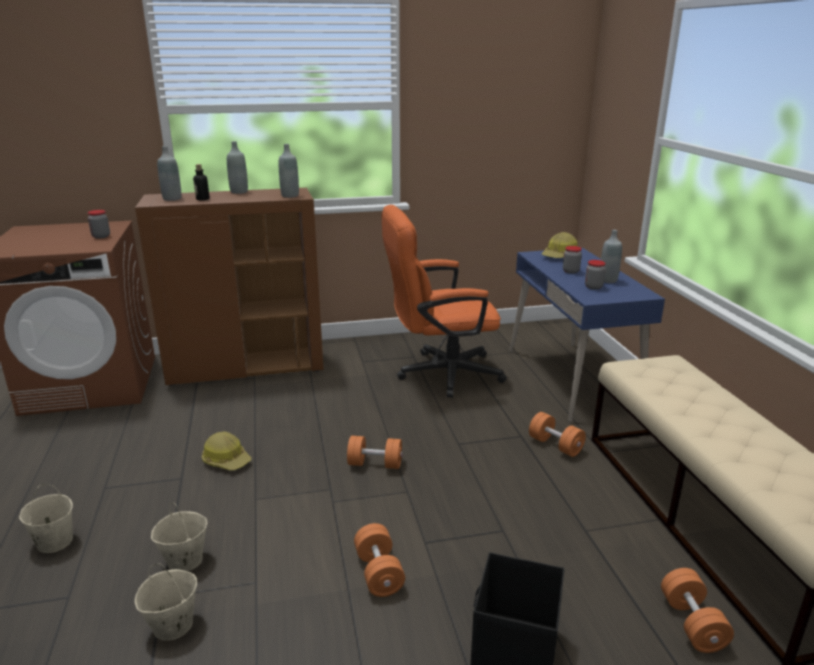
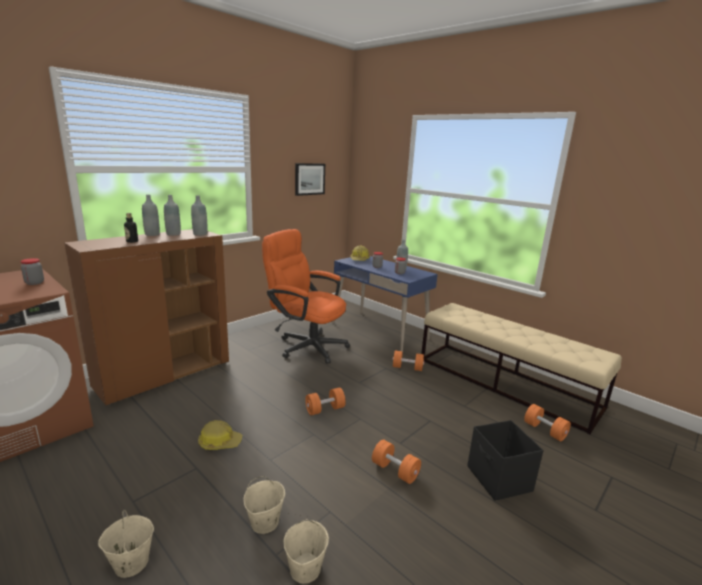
camera: 35 degrees left, 5 degrees down
(172, 199) = (102, 243): grey bottle -> grey bottle (173, 234)
(440, 374) = (306, 345): orange office chair -> orange office chair turned 75 degrees clockwise
(506, 118) = (309, 179): none -> picture

